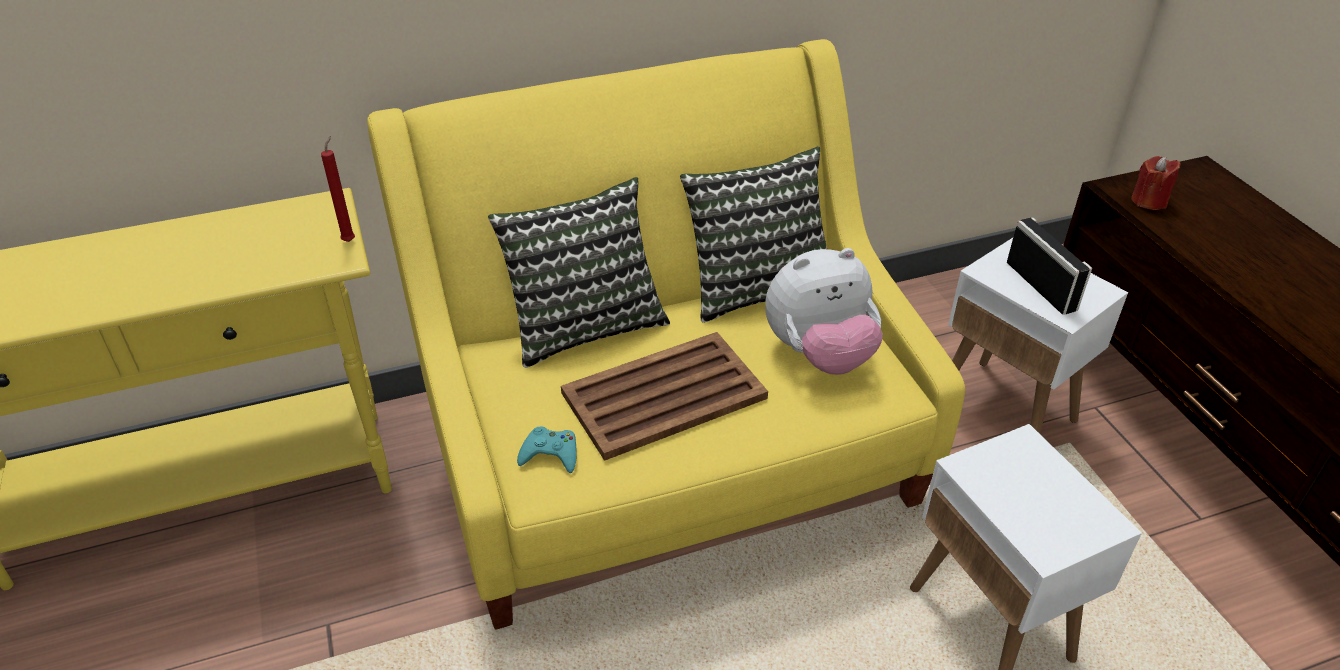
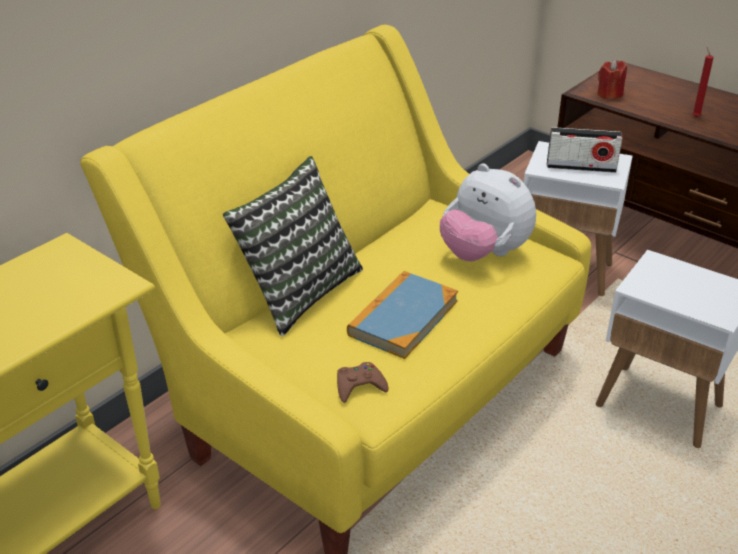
camera: 30 degrees left, 5 degrees down
(350, 240) = (114, 268): red candle -> red candle (695, 116)
(550, 454) = (359, 386): turquoise game controller -> brown game controller
(662, 396) = (403, 318): brown tray -> book
(756, 285) = (399, 225): pillow -> none
(819, 355) = (484, 254): plush toy -> plush toy turned 90 degrees clockwise
(1041, 286) = (581, 167): radio -> radio turned 150 degrees clockwise

